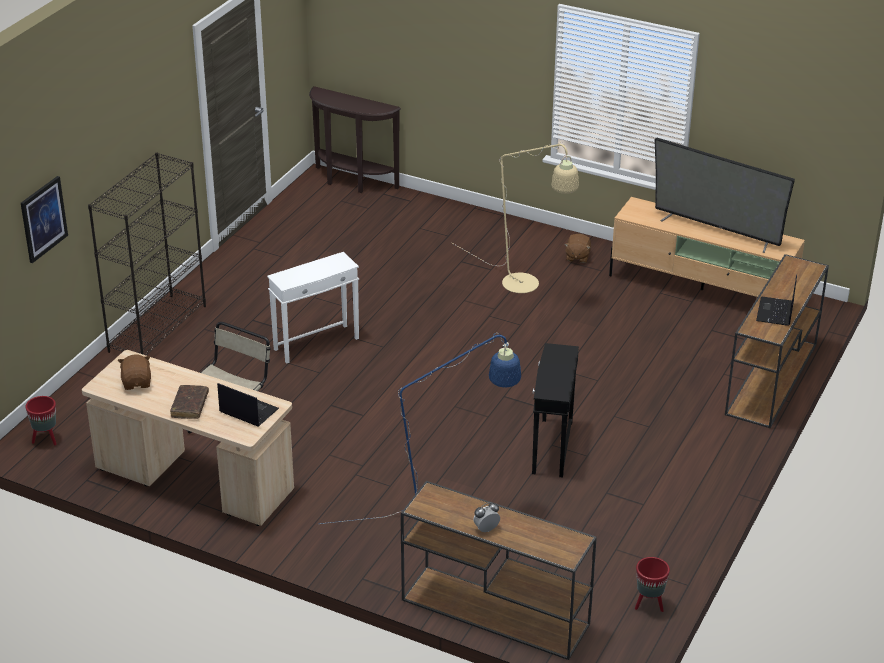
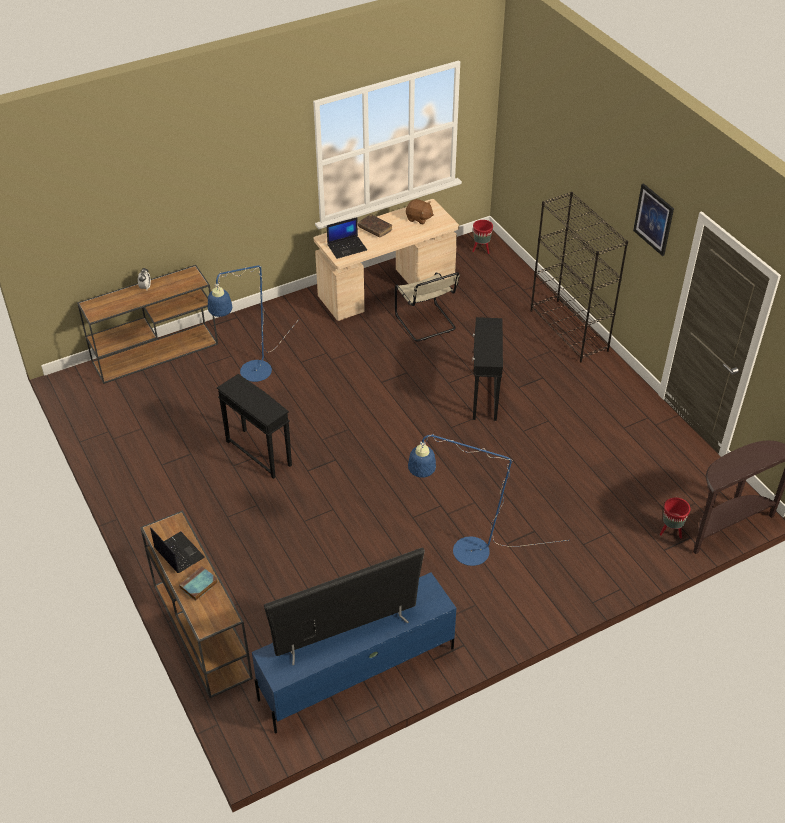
camera: 125 degrees right, 10 degrees up
(43, 219) = (551, 158): picture -> picture (654, 219)
(317, 344) = (484, 396): white side table -> black side table
(527, 287) = (461, 552): beige floor lamp -> blue floor lamp
(577, 257) = (480, 614): brown plush toy -> none
(648, 604) = (87, 415): red planter -> red planter (671, 531)
(702, 290) = (356, 674): beige tv stand -> blue tv stand
(788, 287) = (198, 586): none -> book

